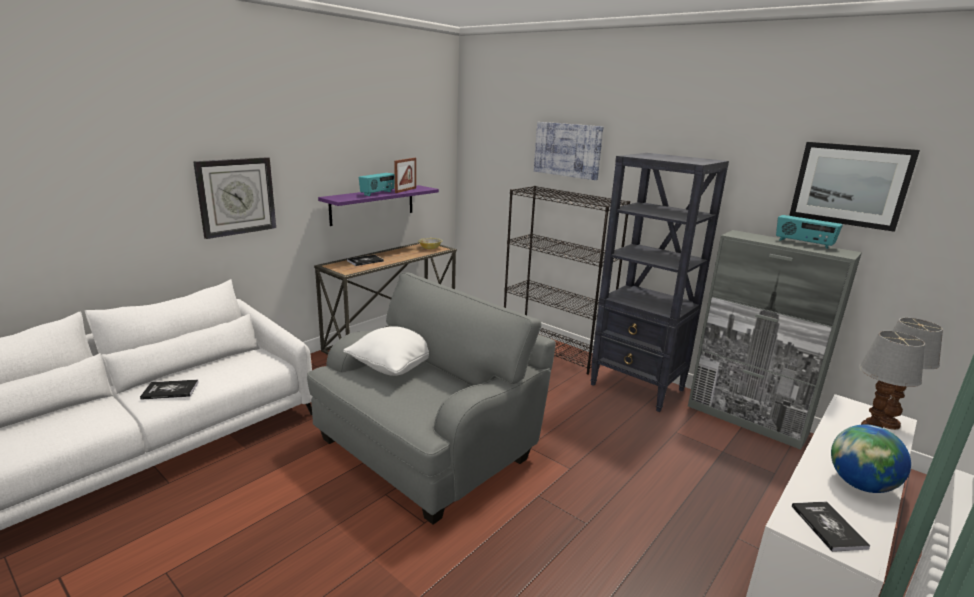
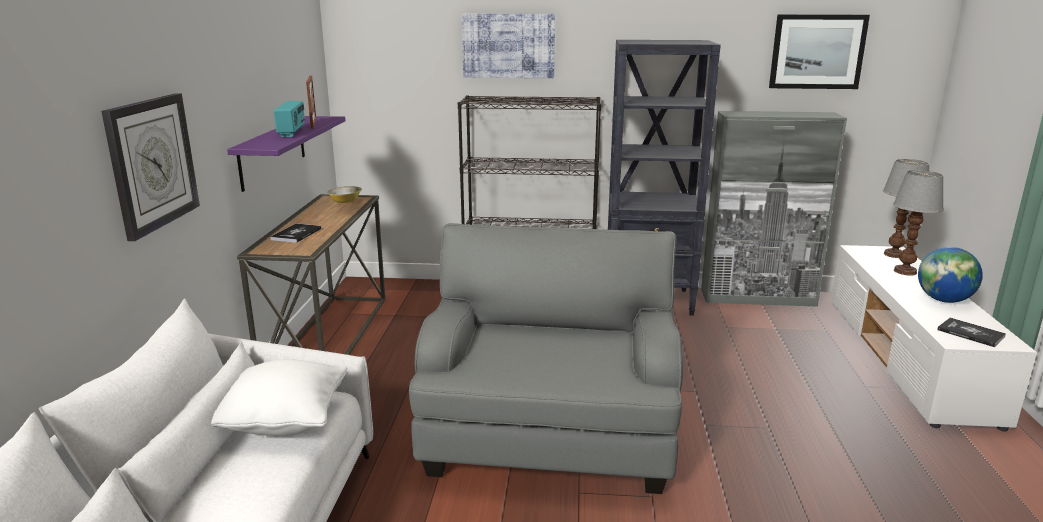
camera: 35 degrees left, 0 degrees up
(170, 390) = (247, 484): book -> none
(394, 367) = (505, 342): white pillow -> white pillow (285, 422)
(803, 243) = (790, 112): radio -> none

